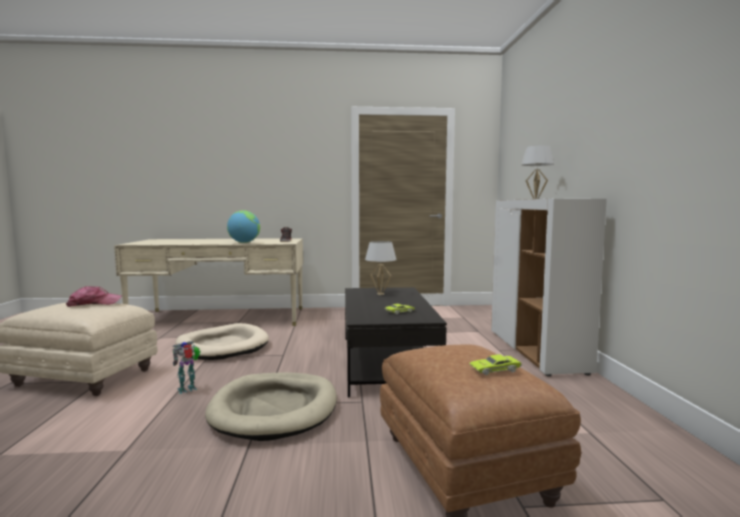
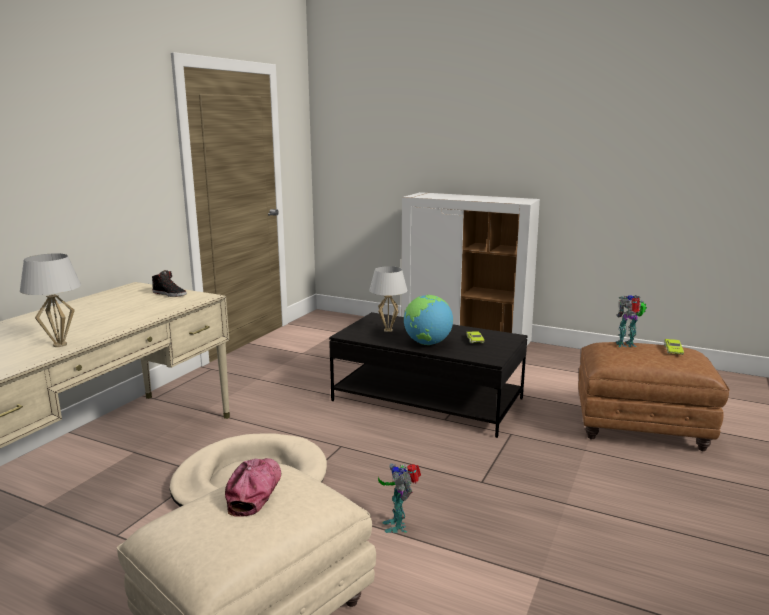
camera: 60 degrees left, 10 degrees up
(244, 242) = (138, 314): globe -> globe (427, 343)
(275, 409) = (497, 478): beige dog bed -> none
(468, 349) = (627, 345): none -> toy robot
(535, 199) = (448, 195): white table lamp -> white table lamp (60, 345)

